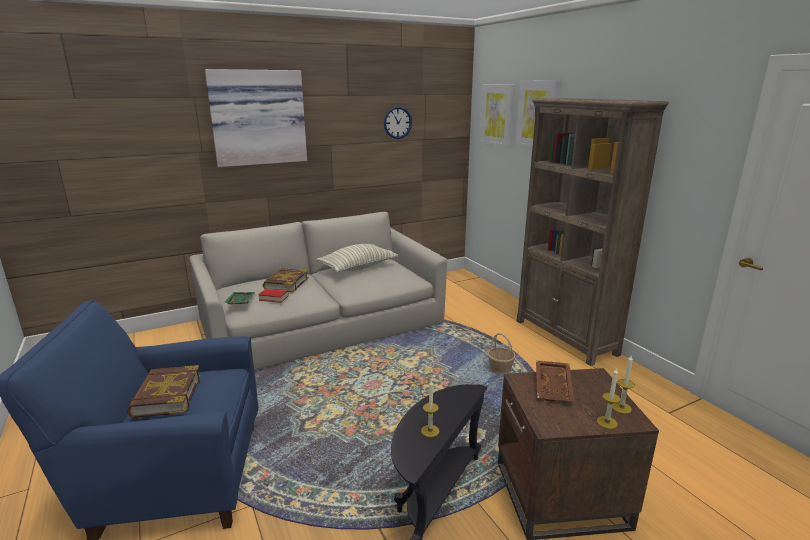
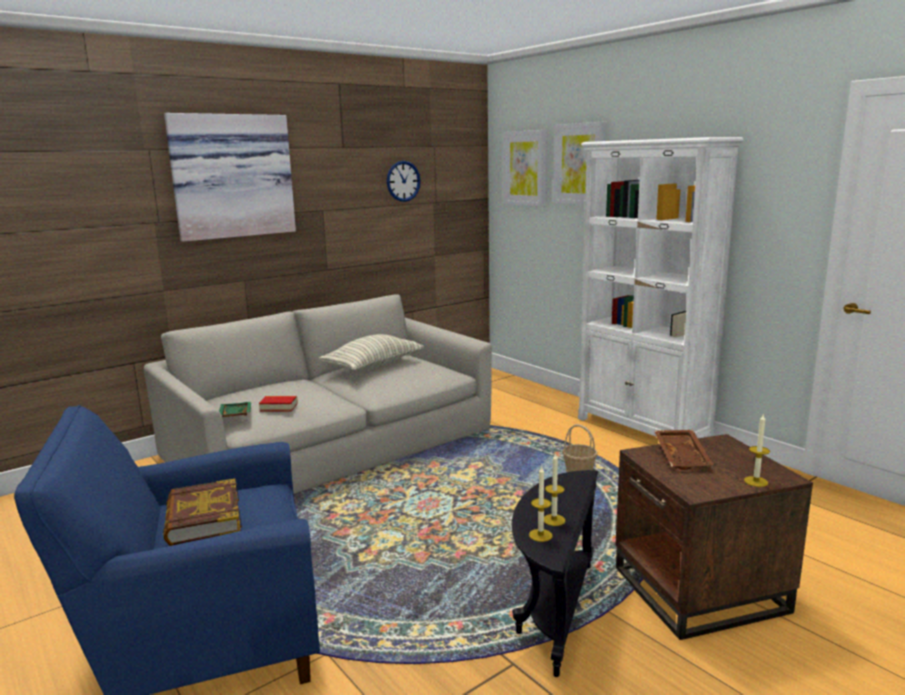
camera: 10 degrees left, 5 degrees down
(286, 283) = (287, 390): book -> none
(565, 337) = (643, 430): brown bookcase -> white bookcase
(621, 407) = (764, 467): candle -> candle (540, 535)

